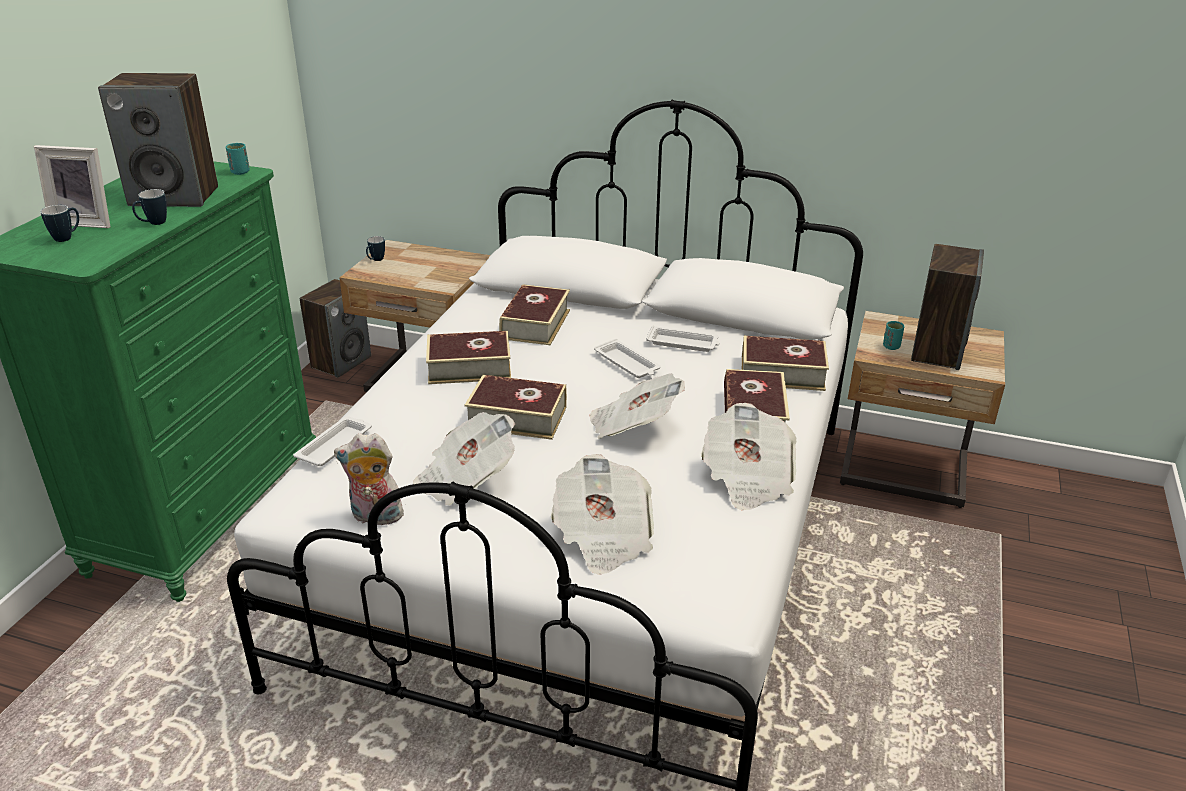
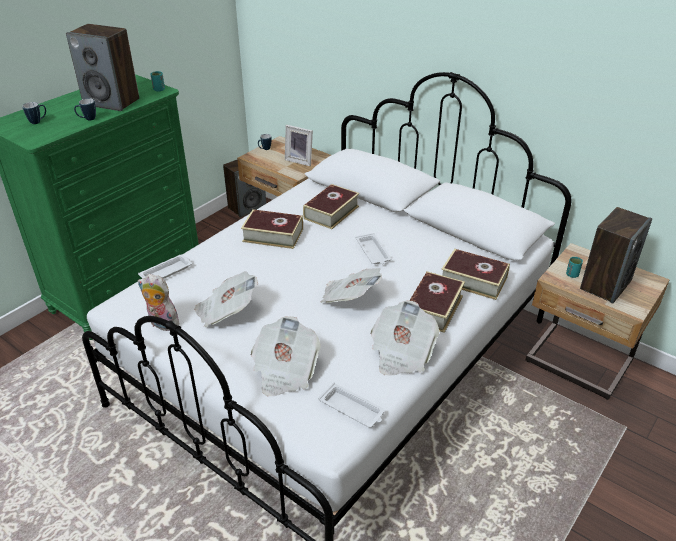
camera: 20 degrees right, 5 degrees up
(86, 221) = (55, 112): picture frame -> picture frame (300, 160)
(517, 417) = (281, 276): book -> none
(683, 343) = (419, 244): white tray -> white tray (352, 409)

